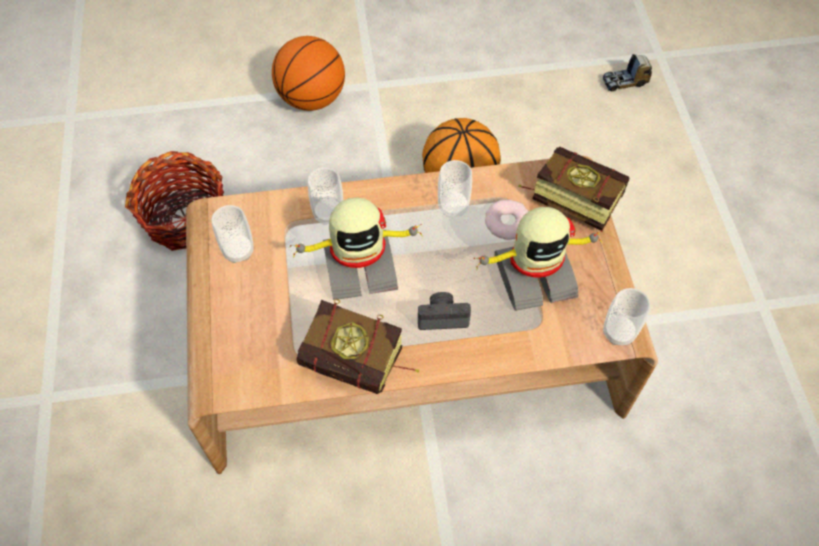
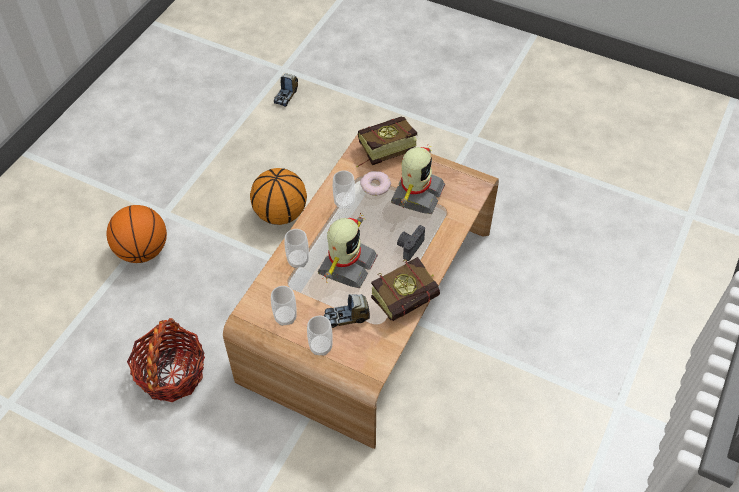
camera: 55 degrees left, 5 degrees down
(282, 314) = (347, 317): none -> toy truck
(619, 332) = (476, 182): cup -> cup (320, 347)

